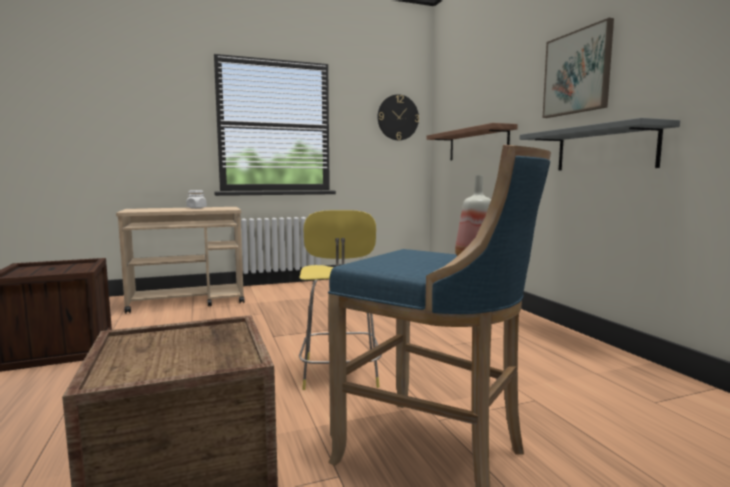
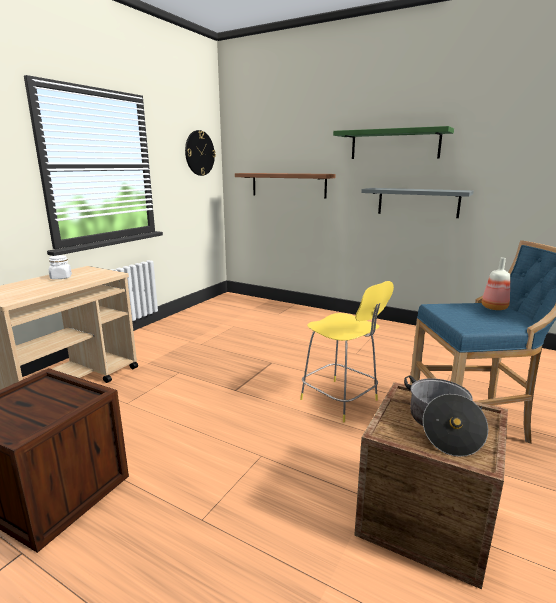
camera: 40 degrees left, 10 degrees up
(175, 352) = (441, 427): none -> cooking pot
(577, 72) = (394, 144): picture -> green shelf

